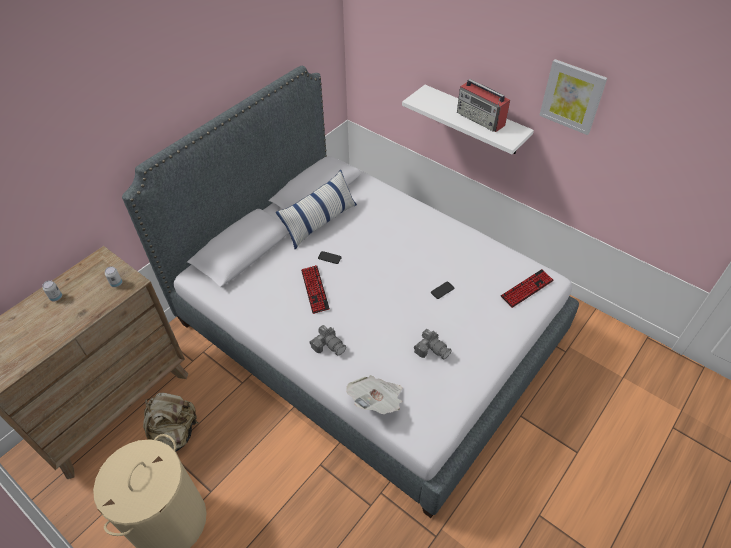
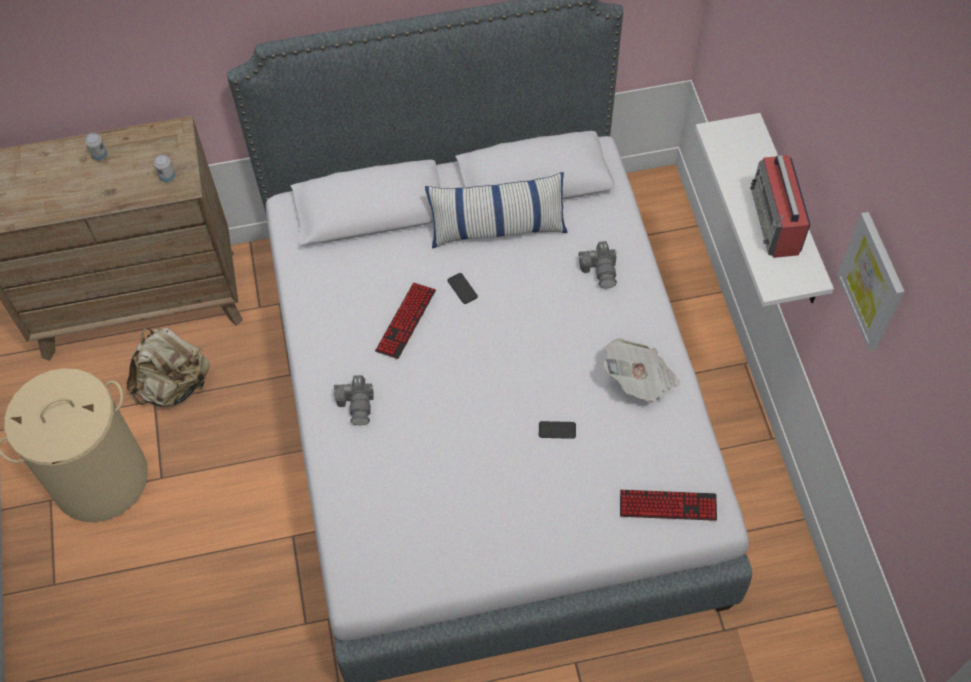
camera: 40 degrees right, 10 degrees up
(377, 401) = (346, 510): newspaper -> newspaper (640, 380)
(431, 349) = (465, 496): camera -> camera (600, 270)

